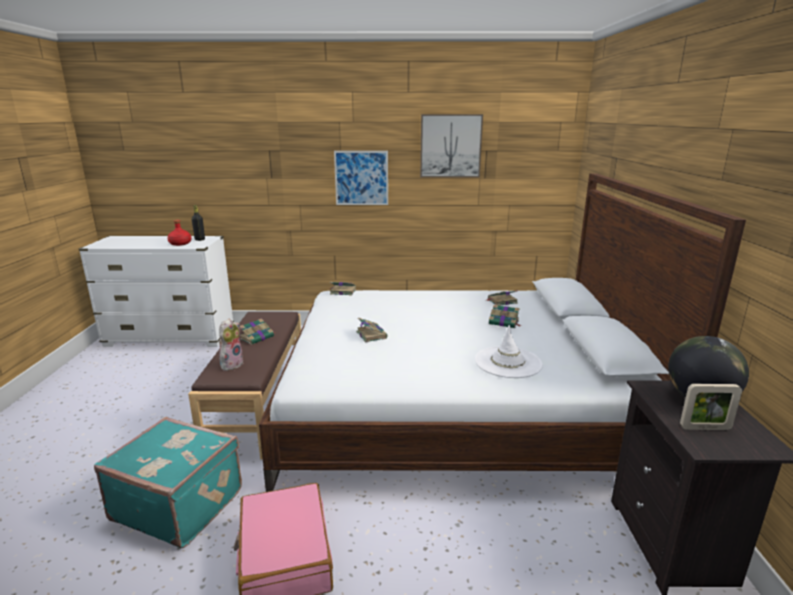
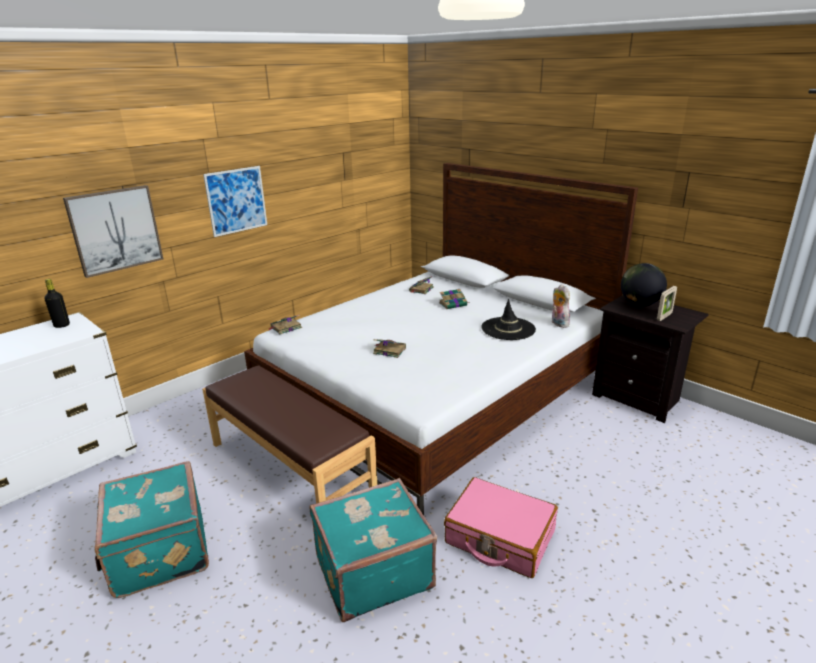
camera: 45 degrees left, 5 degrees up
(132, 407) = (158, 552): none -> turquoise suitcase
(180, 244) = (49, 338): red bottle -> none
(231, 364) = (308, 430): plush toy -> plush toy (558, 323)
(257, 337) = (277, 400): book -> none
(450, 146) = (314, 152): picture -> picture (115, 230)
(508, 362) = (508, 329): white hat -> black hat

